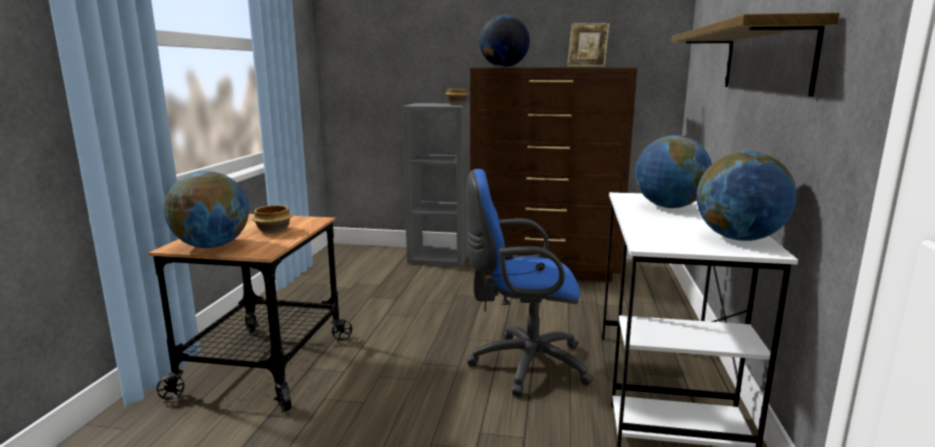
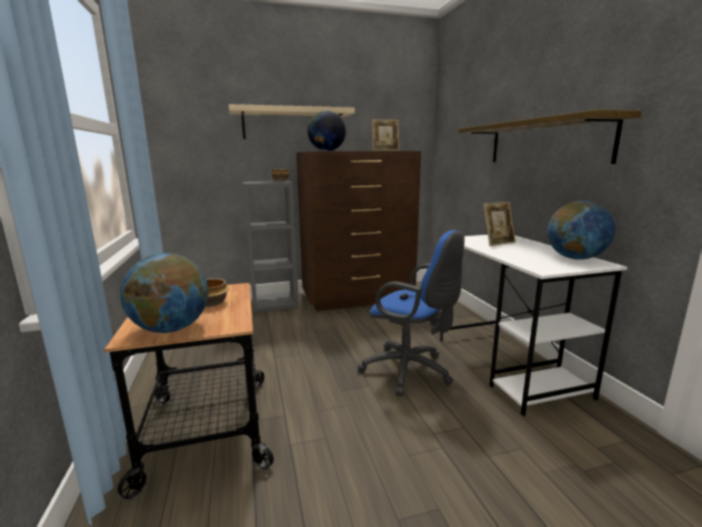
camera: 25 degrees left, 0 degrees up
(478, 32) = (290, 124): none -> beige shelf
(523, 364) = (411, 372): blue office chair -> blue office chair turned 120 degrees counterclockwise
(669, 207) = (497, 243): globe -> picture frame

